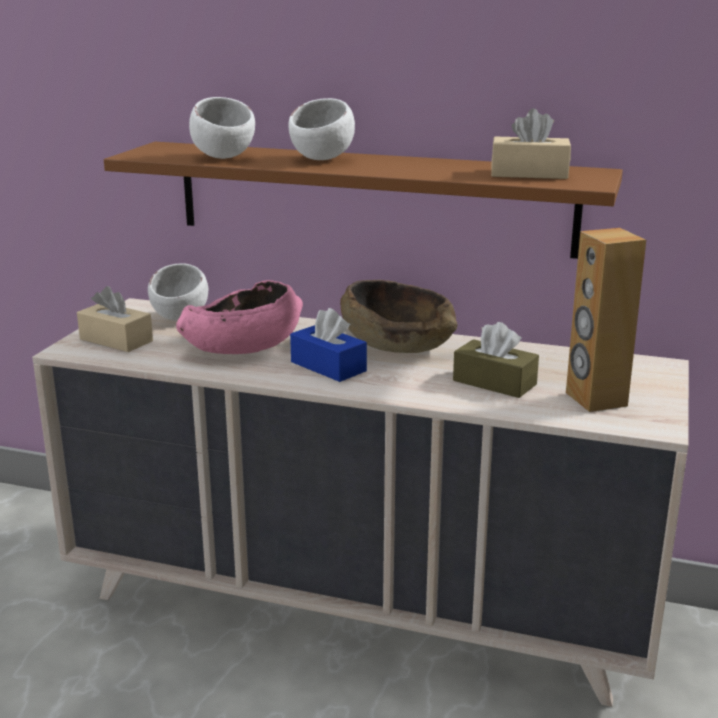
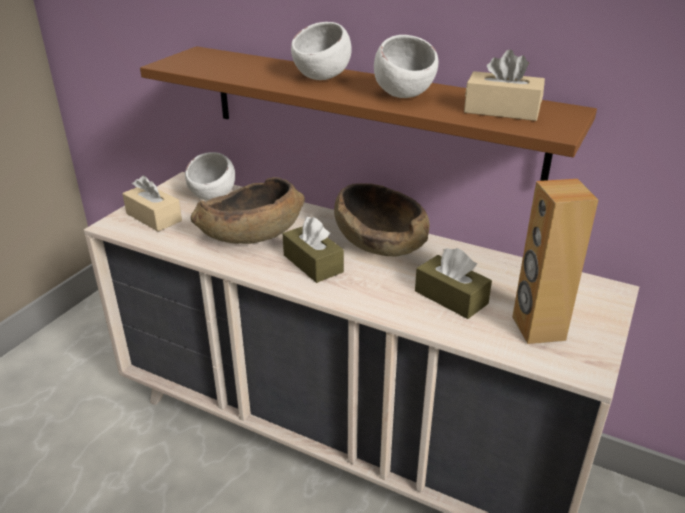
camera: 10 degrees right, 10 degrees up
(224, 157) = (239, 71): white bowl -> white bowl (404, 95)
(242, 346) = (251, 233): pink bowl -> brown bowl
(328, 366) = (313, 263): blue tissue box -> brown tissue box

